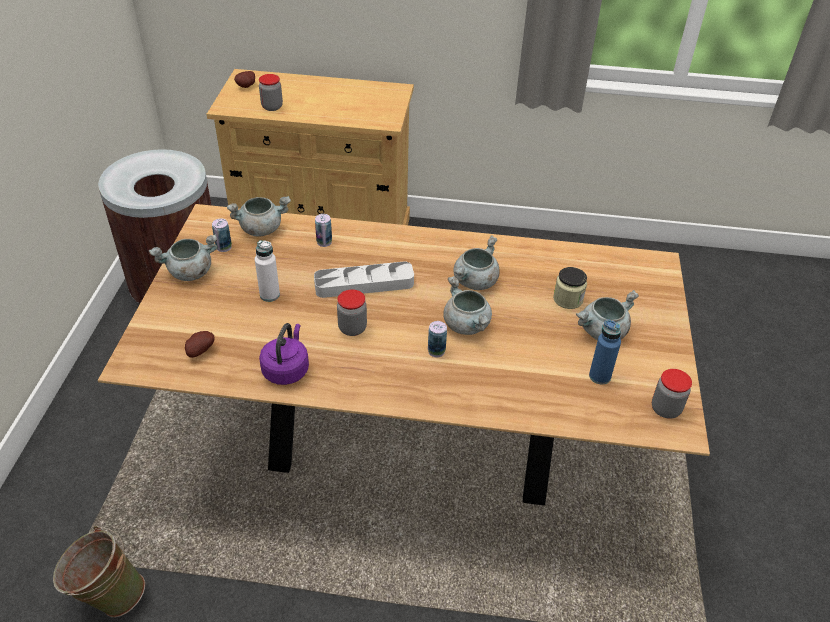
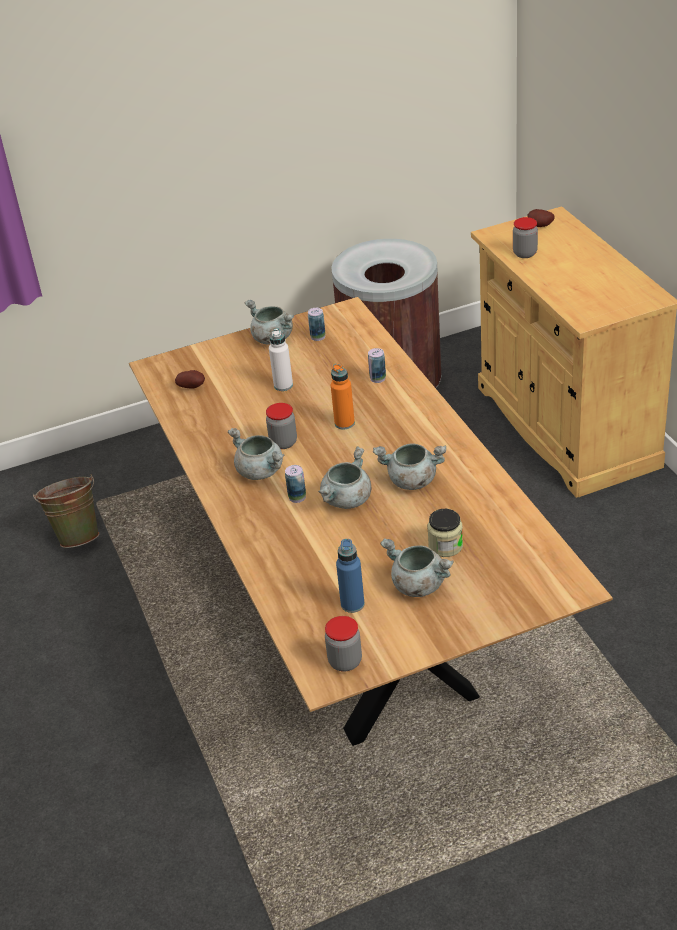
camera: 65 degrees right, 5 degrees down
(261, 228) = (361, 341): grey cooking pot -> grey cooking pot (261, 471)
(286, 369) = (208, 434): purple kettle -> none
(364, 284) = (344, 423): grey tray -> orange bottle

